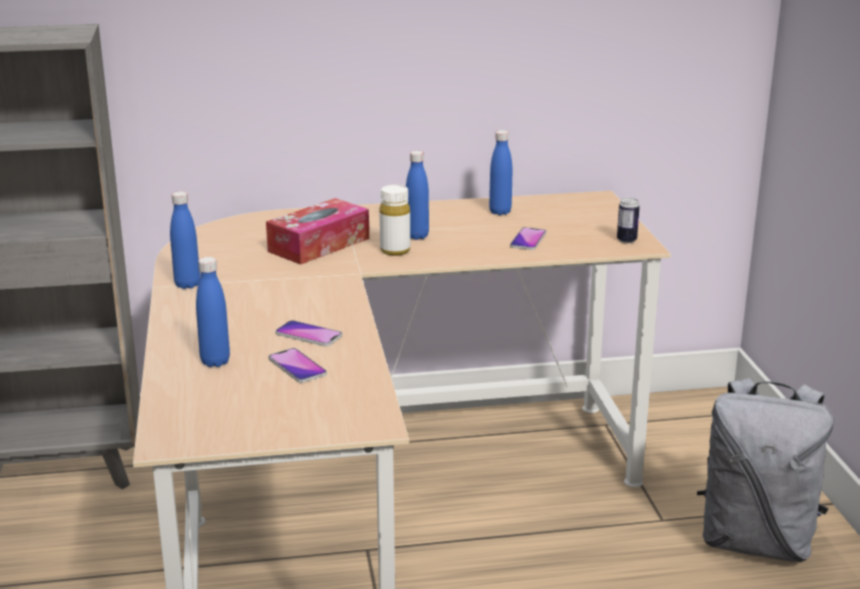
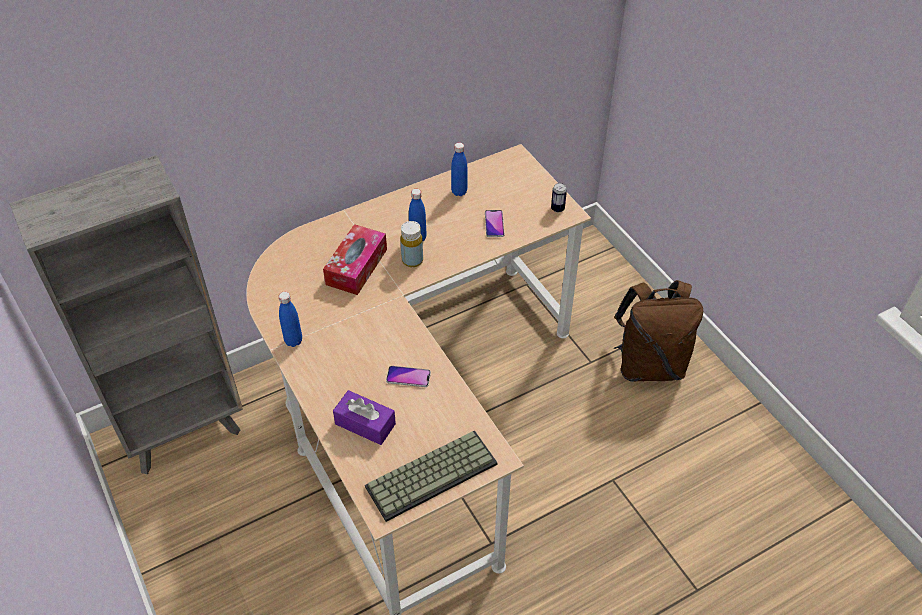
camera: 20 degrees left, 25 degrees up
(215, 362) = (365, 424): blue bottle -> purple tissue box
(267, 419) = (431, 473): none -> keyboard
(297, 367) = (420, 414): phone -> none
(395, 250) = (412, 260): white bottle -> yellow bottle
(756, 541) = (649, 365): grey backpack -> brown backpack

